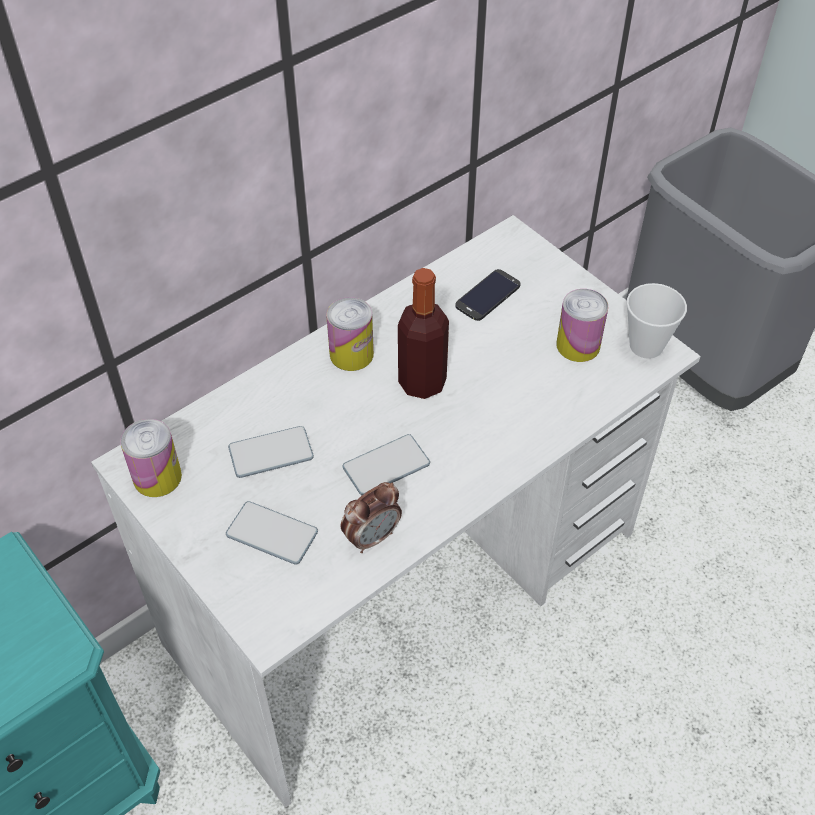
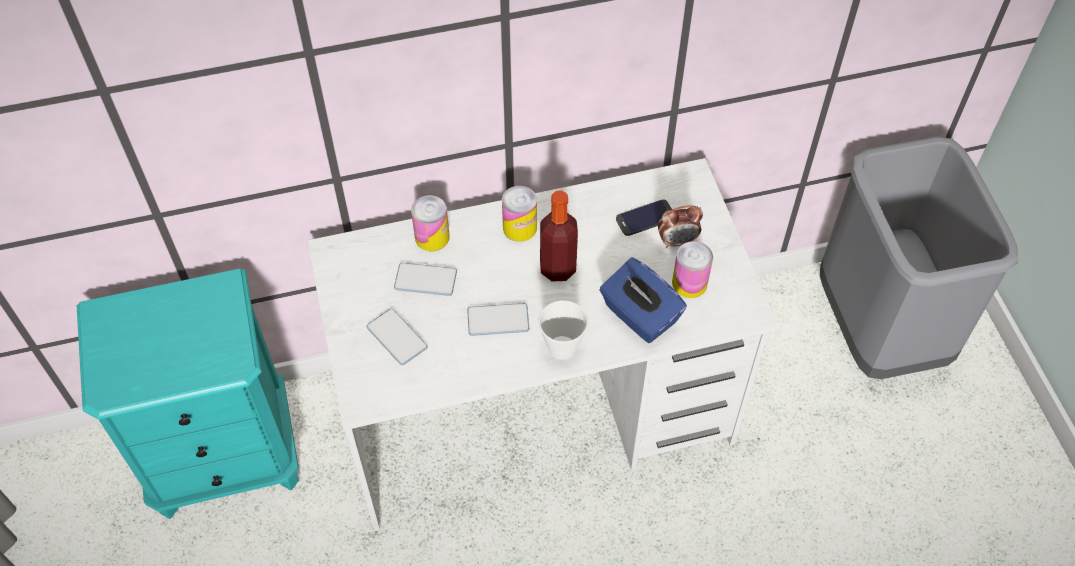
camera: 25 degrees right, 5 degrees up
(157, 477) = (343, 268): can -> can (432, 237)
(372, 537) = (461, 367): alarm clock -> alarm clock (677, 241)
(545, 399) = (639, 315): none -> blue tissue box
(646, 346) = (741, 303): cup -> cup (562, 347)

